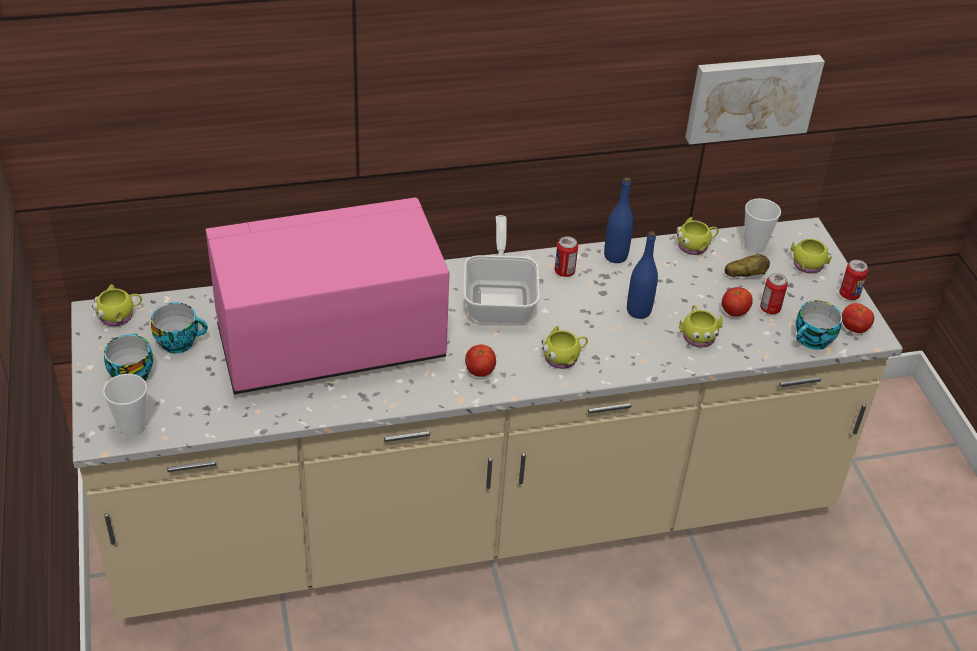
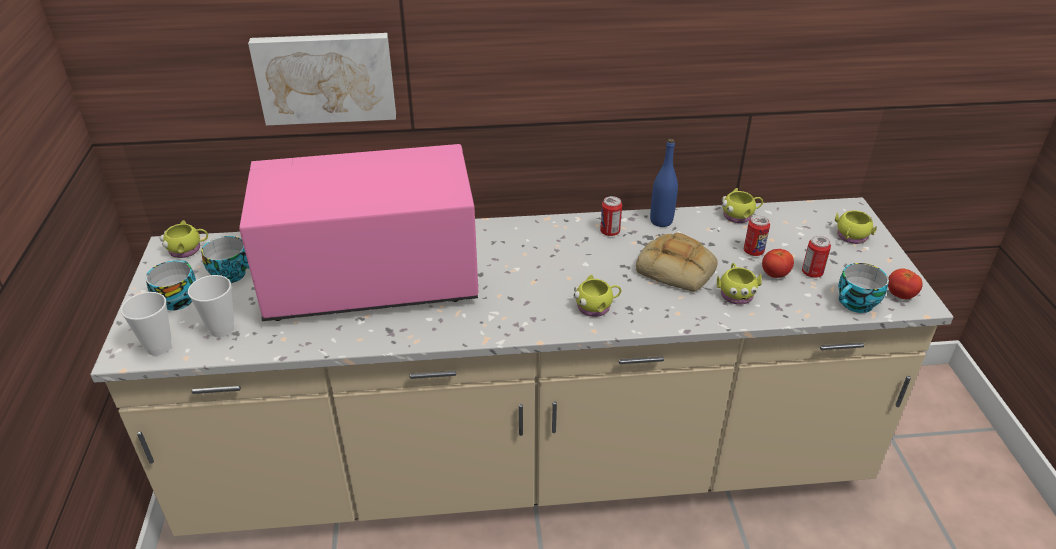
camera: 10 degrees right, 5 degrees down
(479, 371) = (510, 315): tomato -> none
(500, 298) = (544, 251): frying pan -> none
(638, 311) = (678, 269): blue bottle -> bread
(745, 275) = (787, 242): potato -> none
(751, 96) = (798, 65): picture -> picture (326, 77)
(754, 246) = (798, 218): cup -> cup (222, 329)
(849, 295) = (894, 264): can -> can (753, 252)

